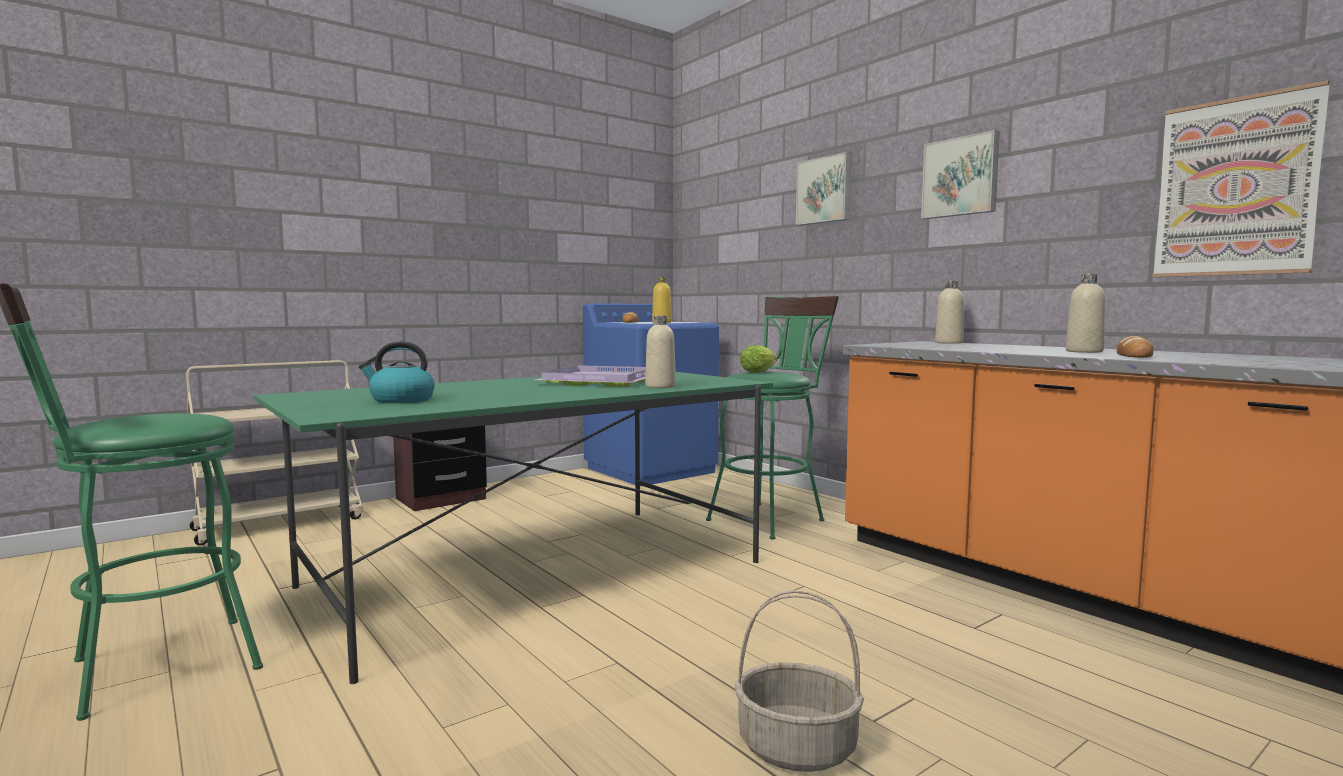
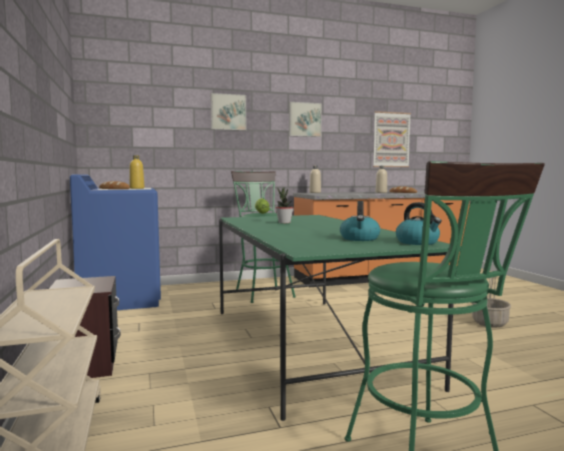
camera: 70 degrees left, 0 degrees up
(354, 413) = (418, 242): none -> kettle
(599, 381) = (284, 223): purple tray -> potted plant
(660, 386) = (324, 220): beige bottle -> none

